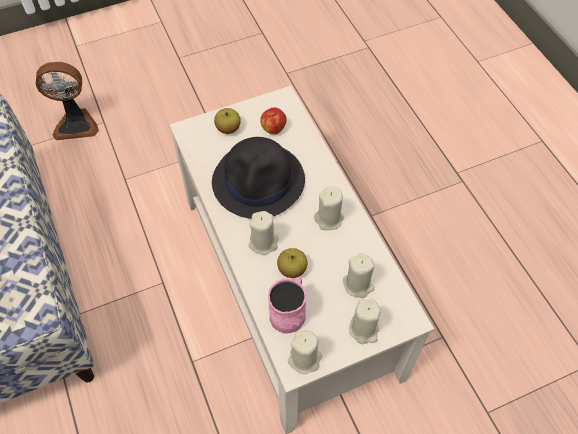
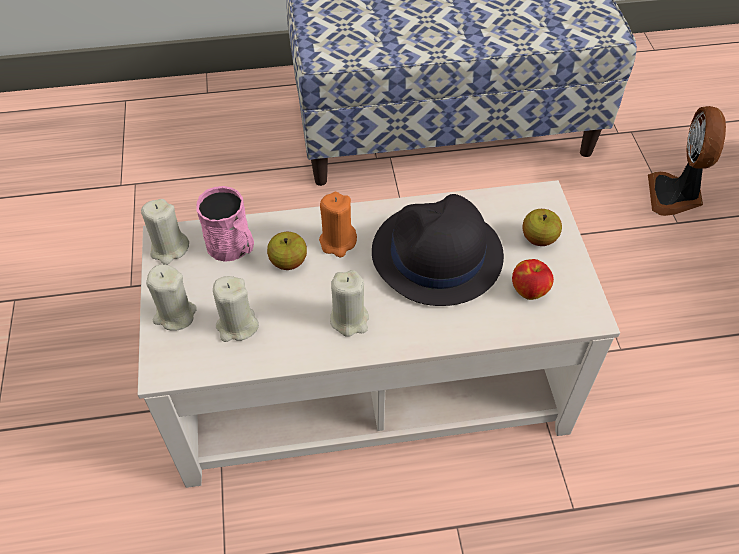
camera: 105 degrees right, 5 degrees down
(263, 242) = (338, 242): beige candle -> orange candle

